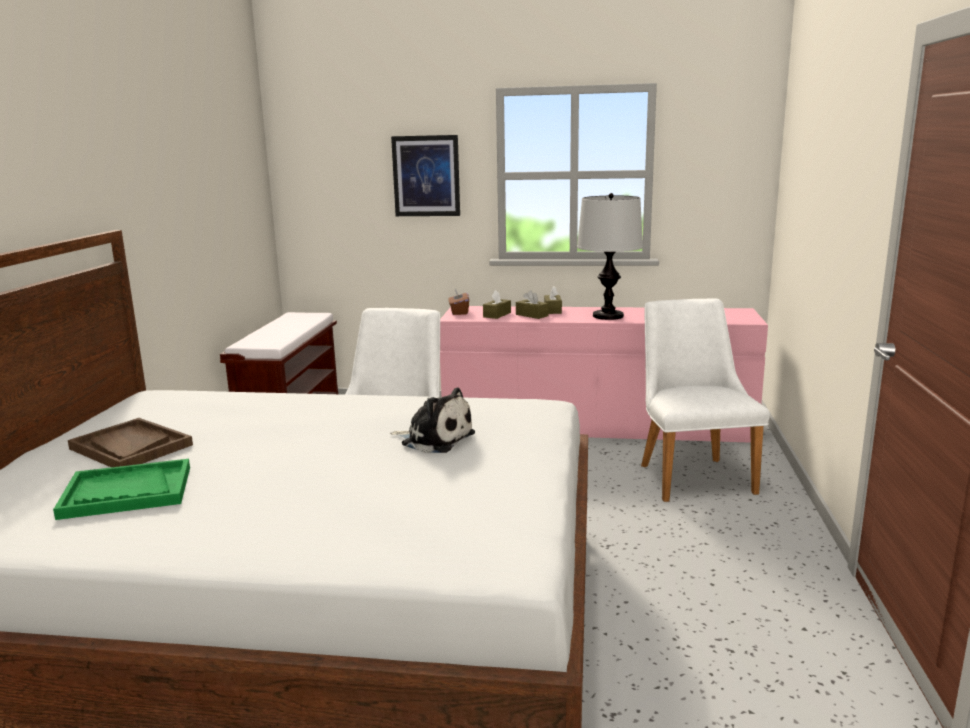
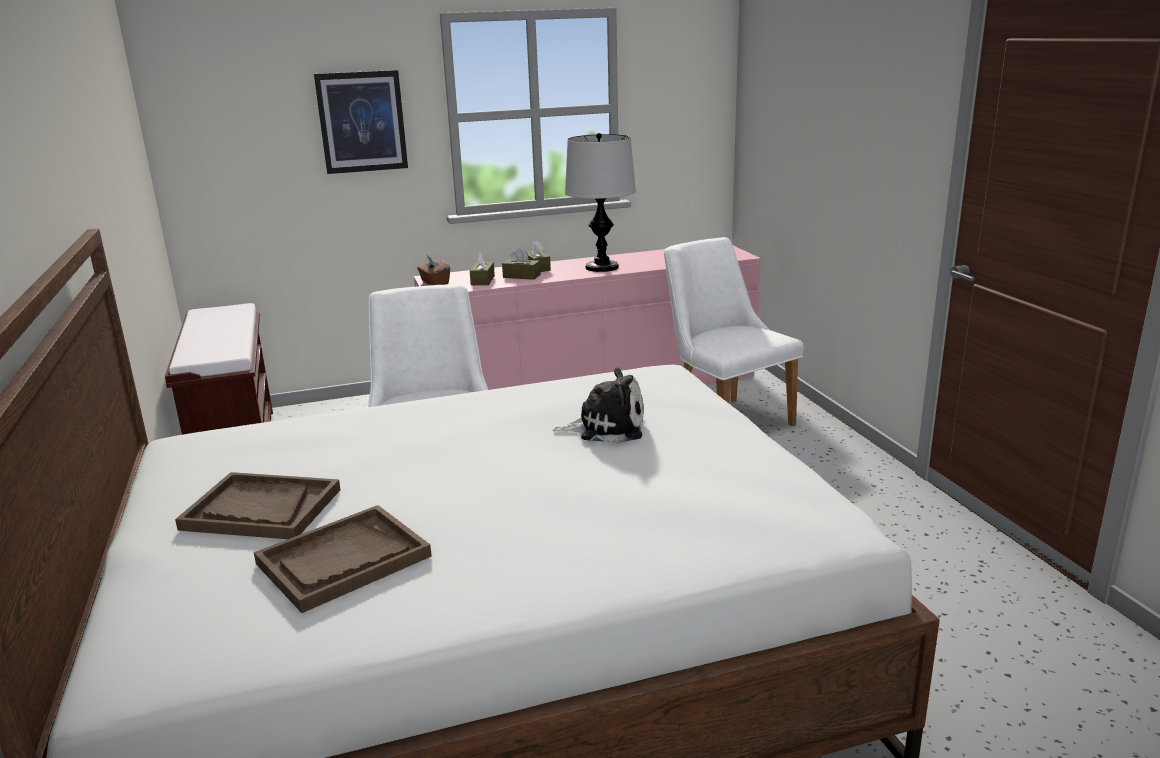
camera: 25 degrees left, 5 degrees up
(126, 492) = (343, 560): green tray -> brown tray

